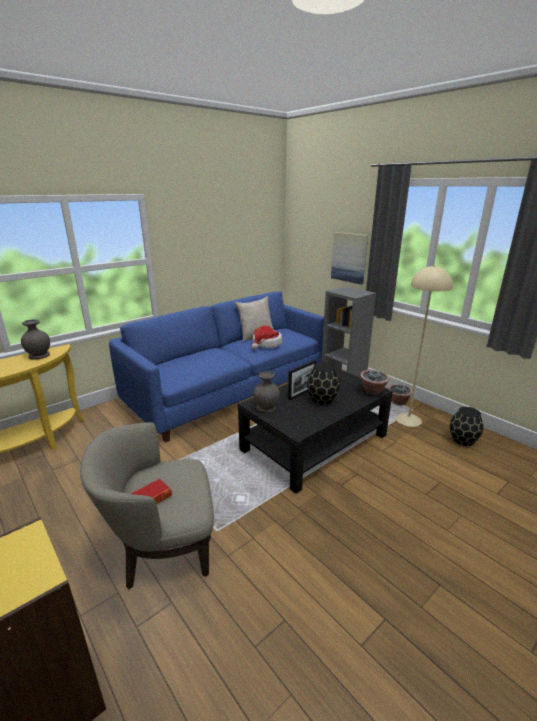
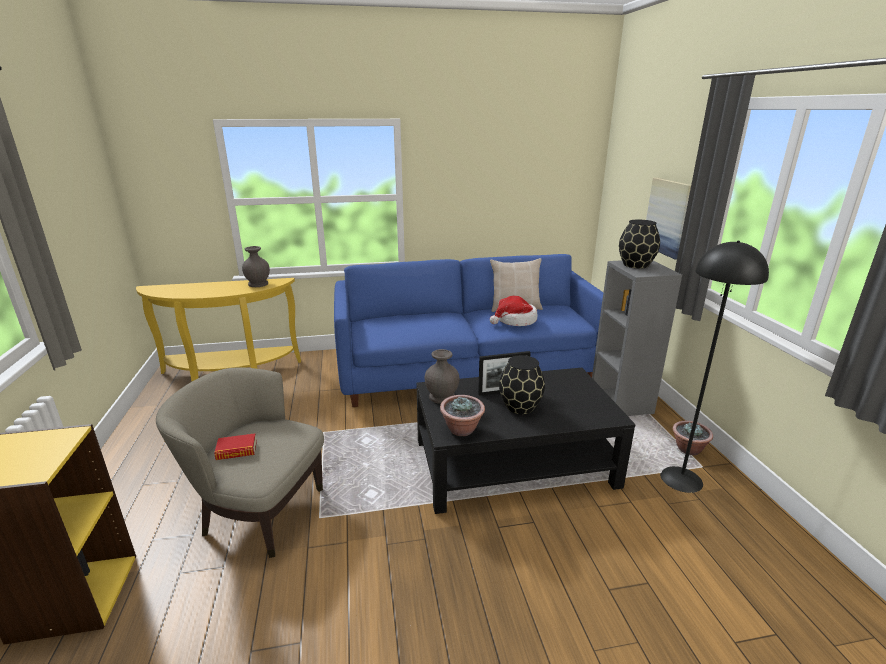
camera: 30 degrees right, 0 degrees up
(373, 391) = (603, 416): potted plant -> potted plant (462, 430)
(408, 419) = (681, 478): beige floor lamp -> black floor lamp
(462, 440) = (749, 540): black vase -> black vase (635, 265)

